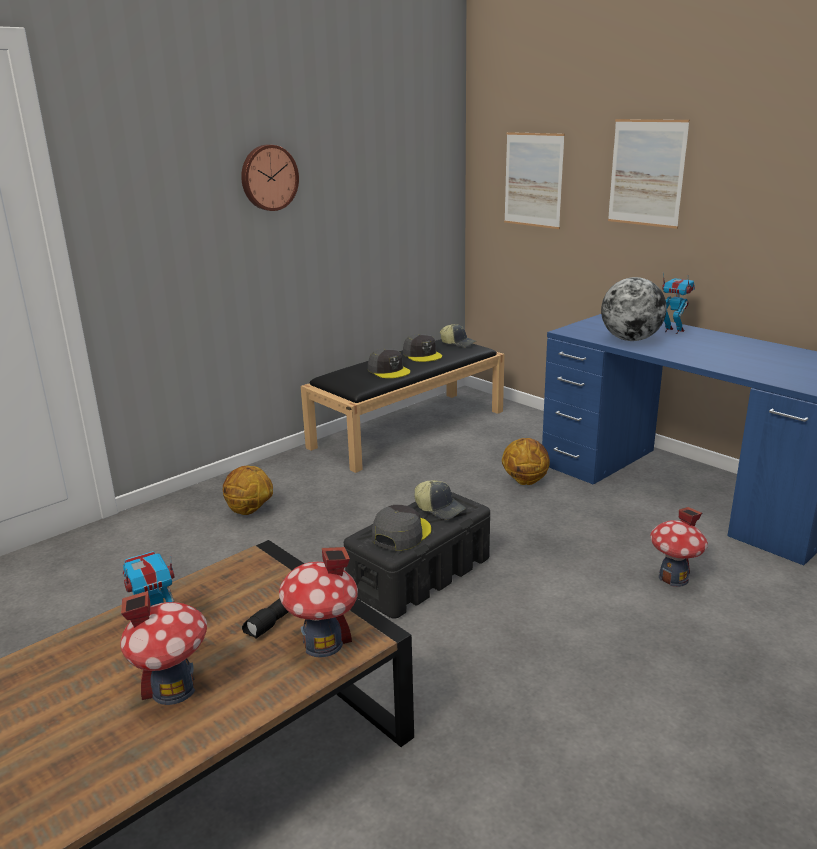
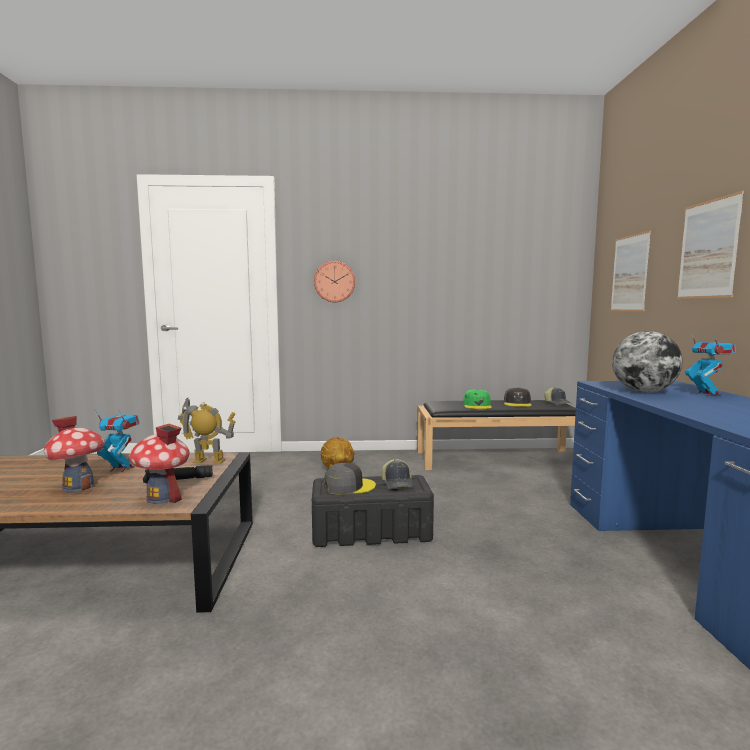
camera: 40 degrees right, 15 degrees down
(251, 574) = (208, 461): none -> toy robot
(268, 177) = (411, 264): wall clock -> wall clock (334, 281)
(389, 370) = (477, 405): grey cap -> green cap
(525, 481) = (538, 510): basketball -> none
(673, 578) = (573, 622): toy house -> none

